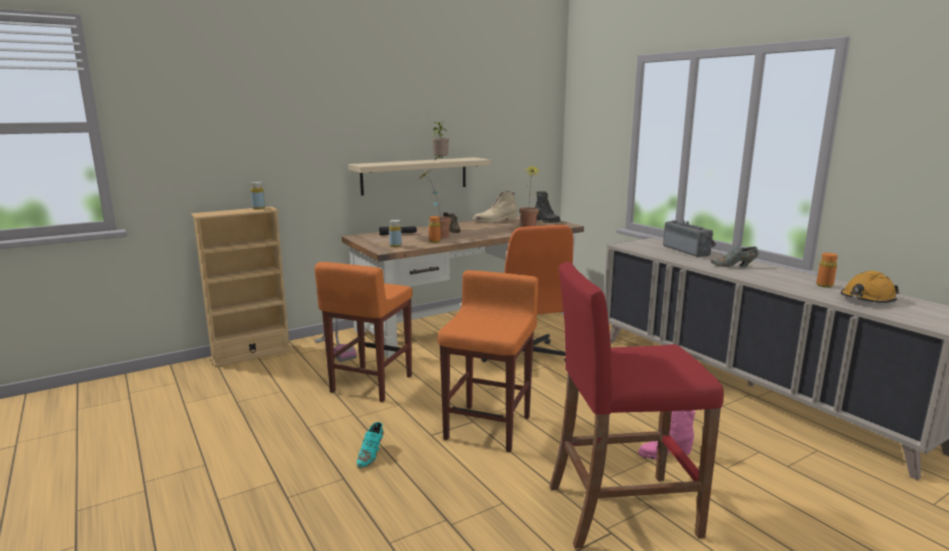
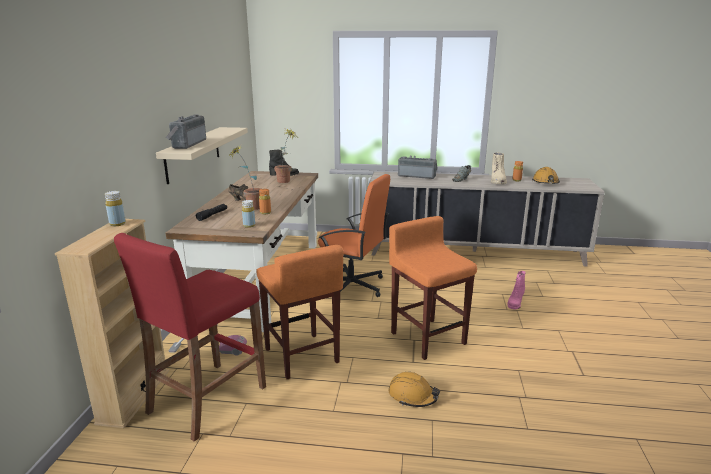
camera: 50 degrees left, 5 degrees up
(371, 455) = (412, 396): turquoise shoe -> orange hard hat
(389, 162) = (187, 144): none -> radio
(440, 161) = (221, 135): potted plant -> none
(495, 221) = (247, 183): beige boot -> beige boot (498, 181)
(621, 510) = (555, 339): red stool -> red stool (207, 399)

